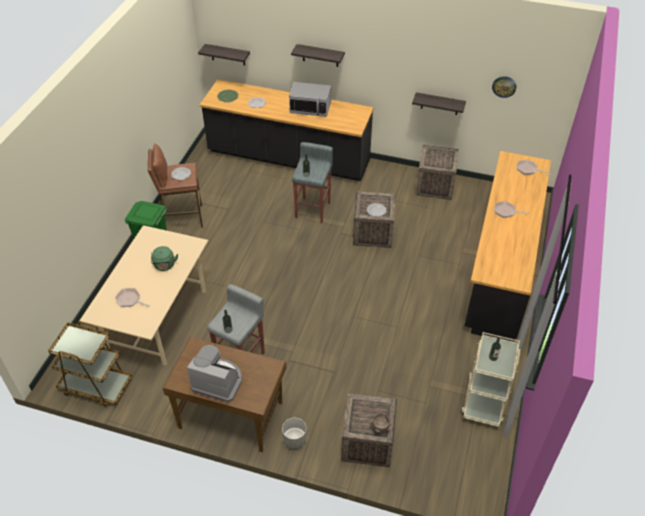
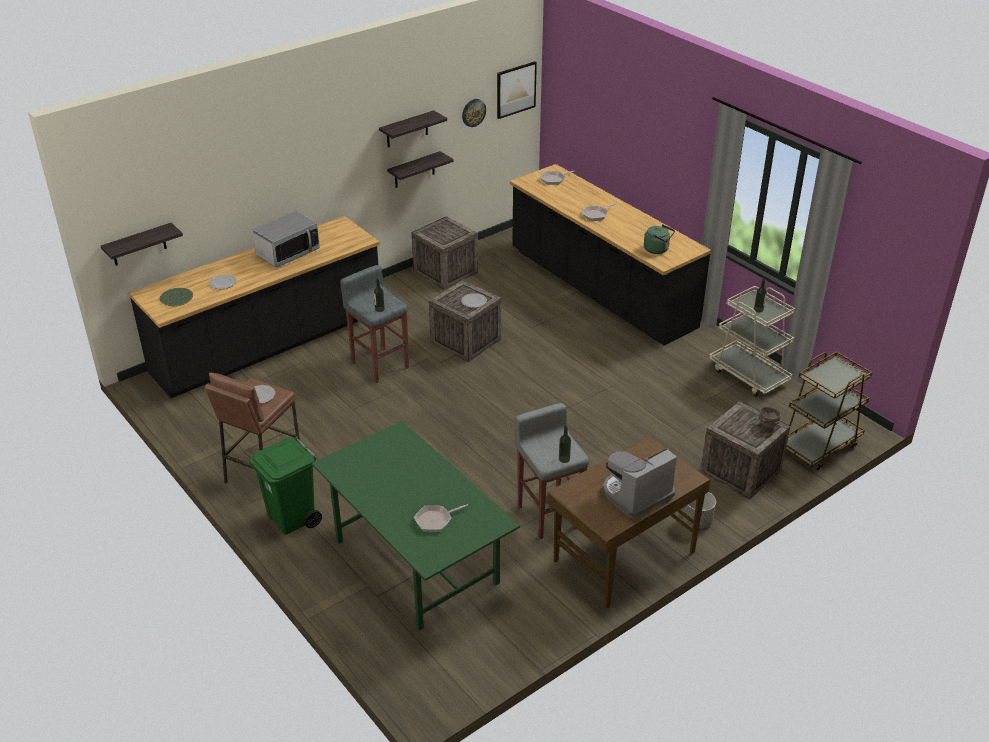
camera: 55 degrees left, 10 degrees down
(96, 386) = (473, 662): brown cart -> brown cart (818, 446)
(157, 320) = (418, 562): beige dining table -> green dining table
(164, 266) = (408, 470): green kettle -> green kettle (658, 249)
(320, 55) = (268, 179): shelf -> shelf (407, 129)
(552, 87) = (516, 89): none -> picture

